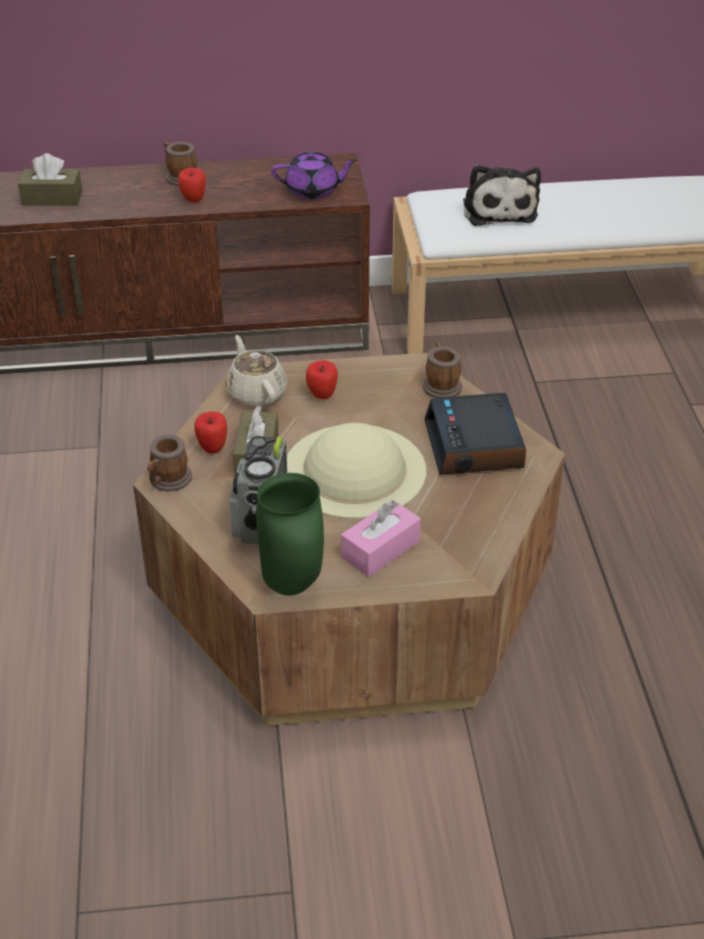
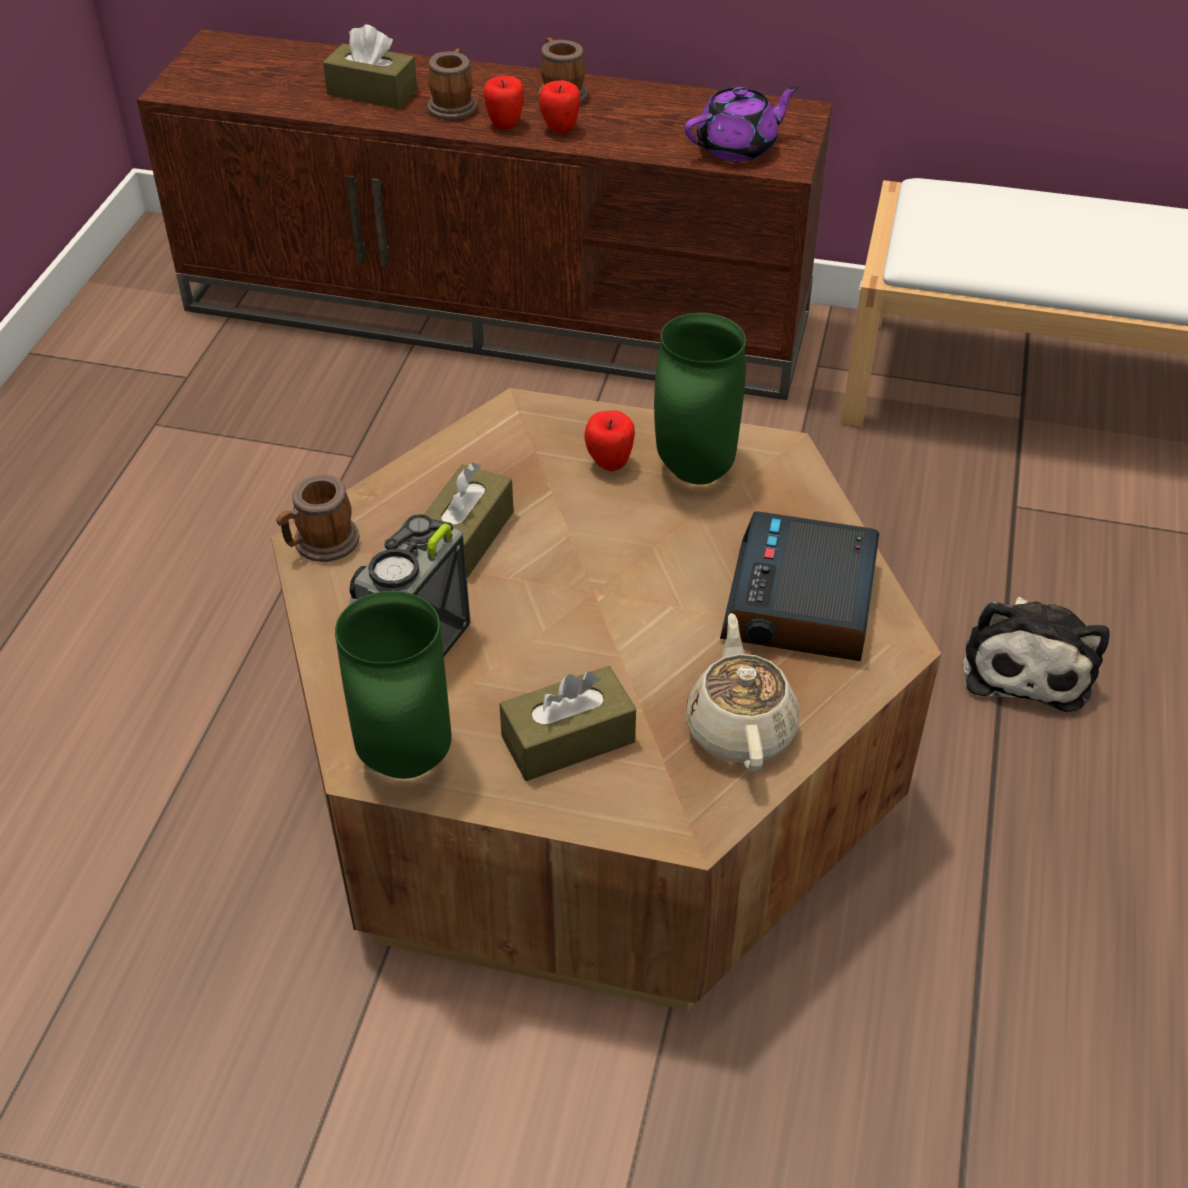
camera: 20 degrees right, 5 degrees up
(212, 448) = (410, 509): apple -> apple (505, 125)
(256, 392) = (517, 437): beige teapot -> beige teapot (740, 728)
(313, 191) = (738, 147): purple teapot -> purple teapot turned 45 degrees counterclockwise
(354, 470) = (595, 597): beige hat -> none
(377, 389) = (696, 473): none -> green vase
(380, 549) = (568, 739): pink tissue box -> brown tissue box
(441, 384) = (798, 489): mug -> mug (453, 105)
(498, 209) = (1028, 229): plush toy -> plush toy (1027, 664)

